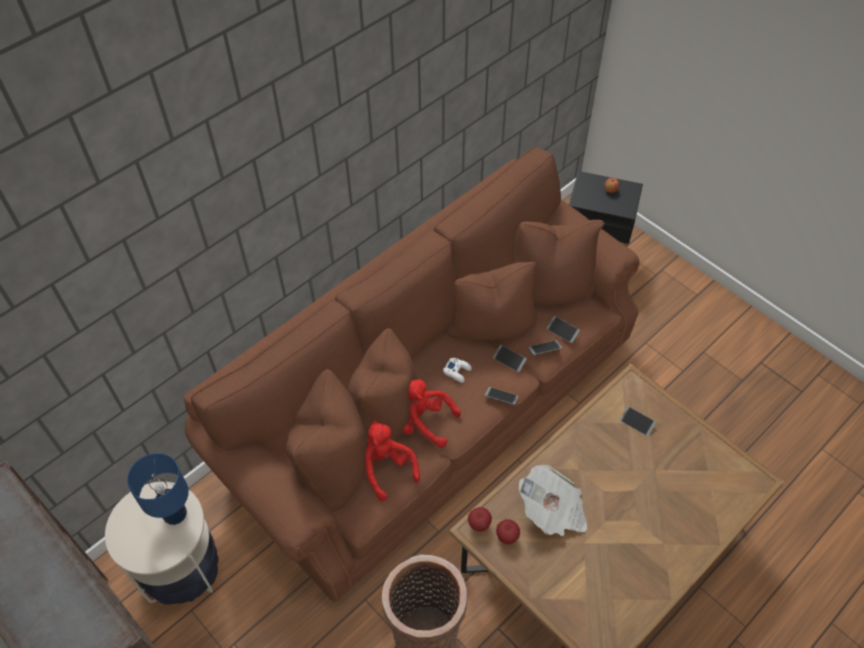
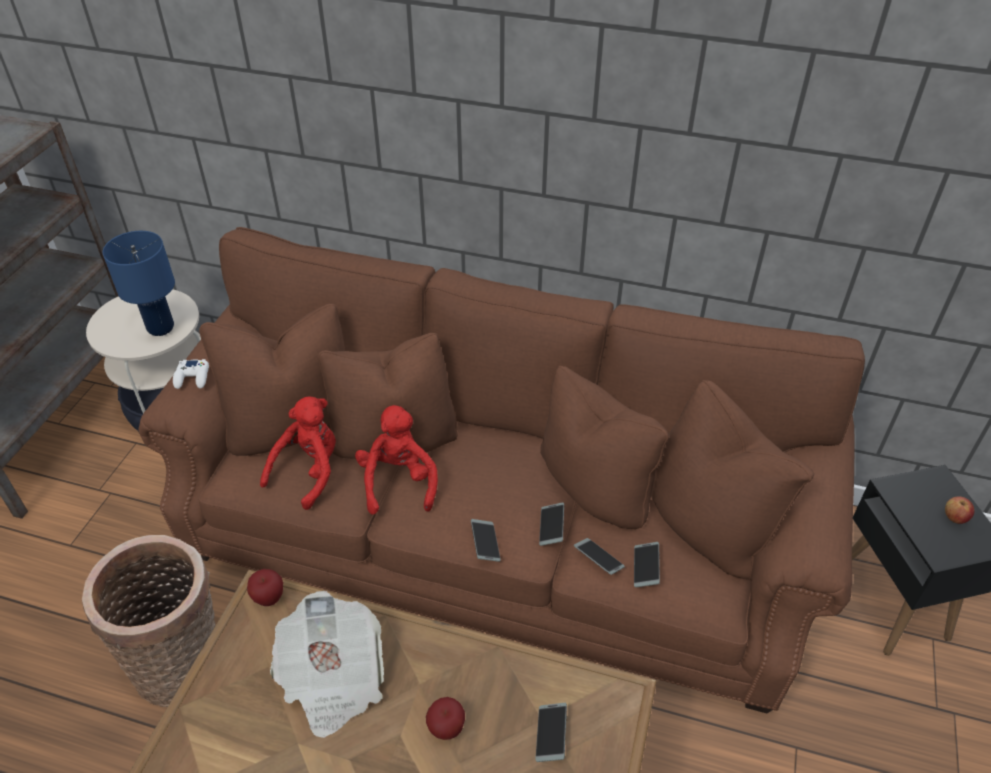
camera: 60 degrees right, 10 degrees down
(457, 371) = (494, 480): white game controller -> white game controller (193, 378)
(507, 537) = (265, 639): apple -> apple (446, 729)

